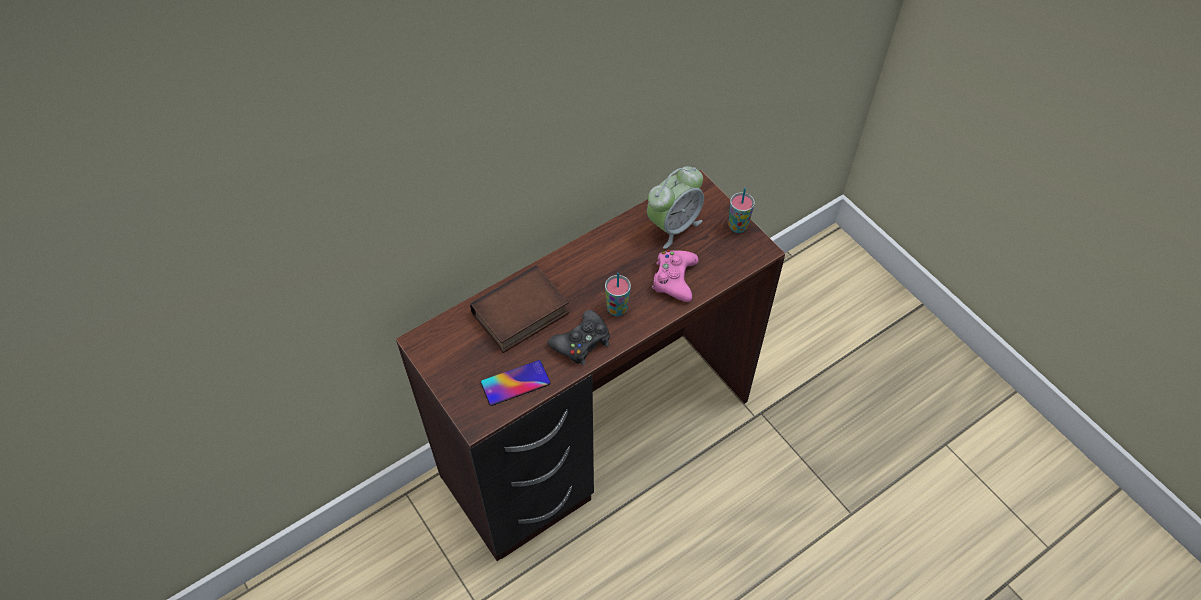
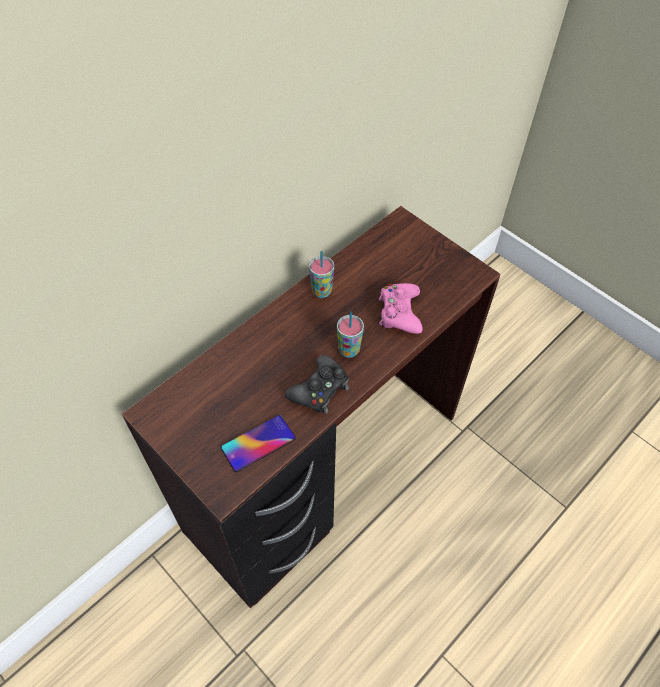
camera: 10 degrees left, 0 degrees up
(521, 316) = (251, 371): book -> none
(673, 226) = (387, 261): alarm clock -> none
(737, 226) = (449, 254): cup -> cup (321, 291)

